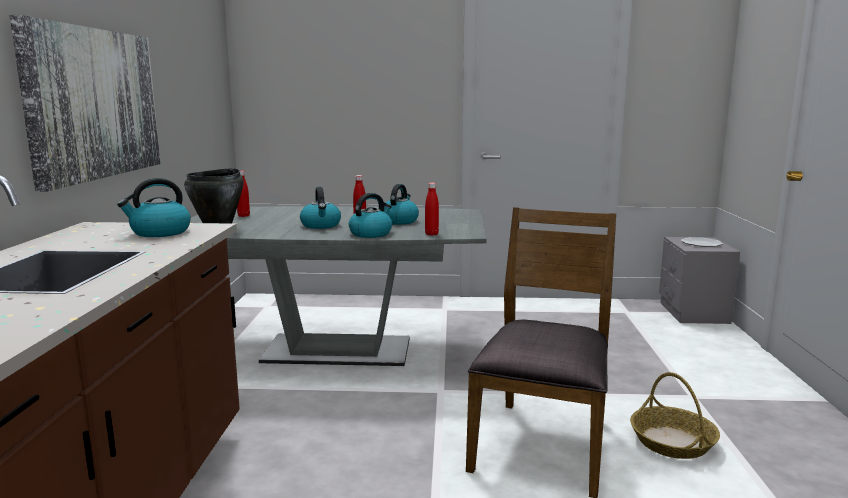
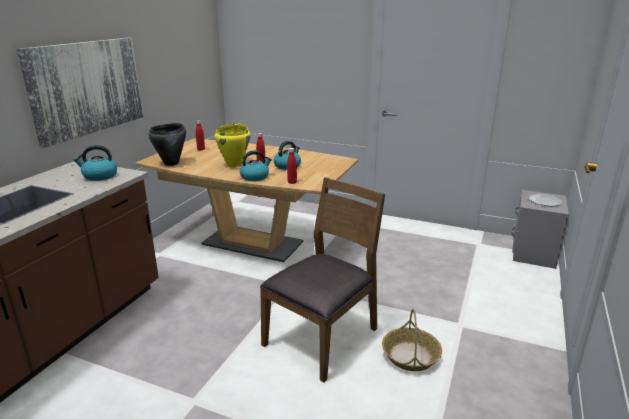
camera: 20 degrees right, 10 degrees up
(321, 225) = (235, 165): kettle -> yellow cooking pot
(337, 351) = (252, 243): grey dining table -> brown dining table

